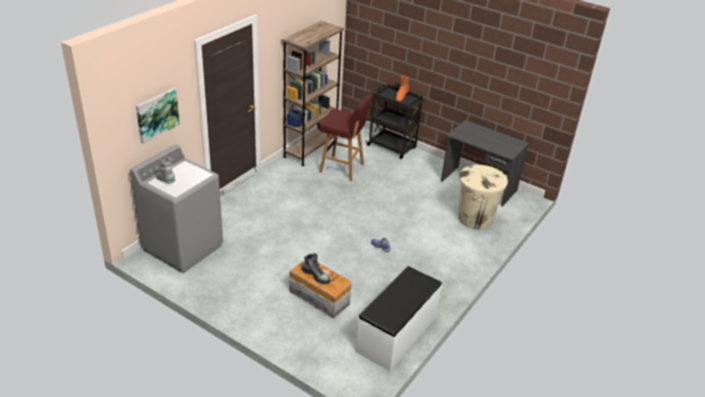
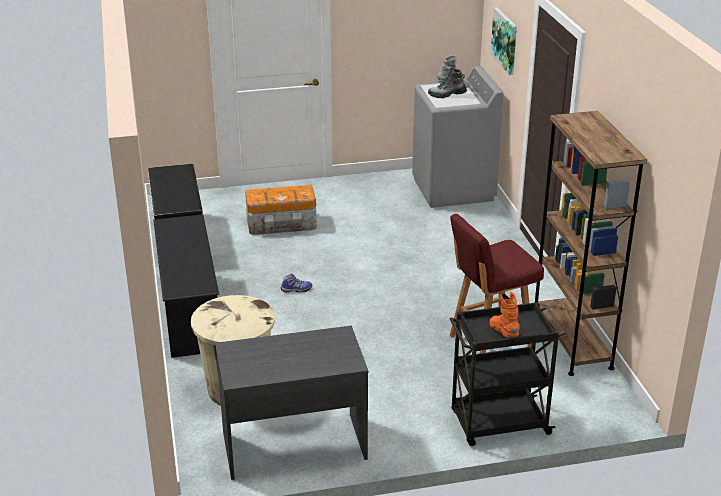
camera: 135 degrees right, 5 degrees down
(316, 276) = (283, 191): boot -> boot (447, 94)
(453, 271) = (190, 313): none -> black shoe rack

